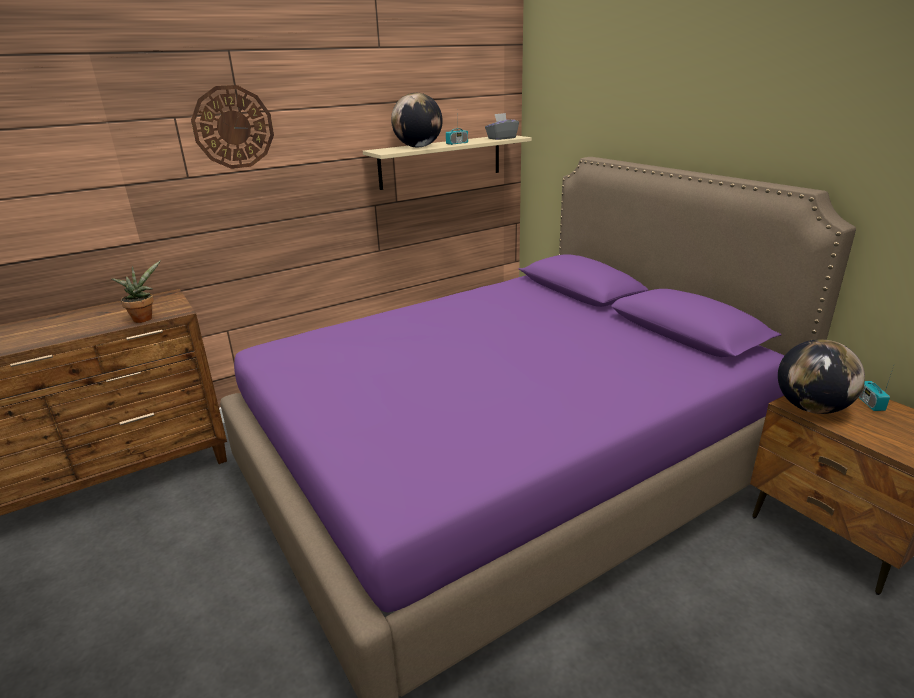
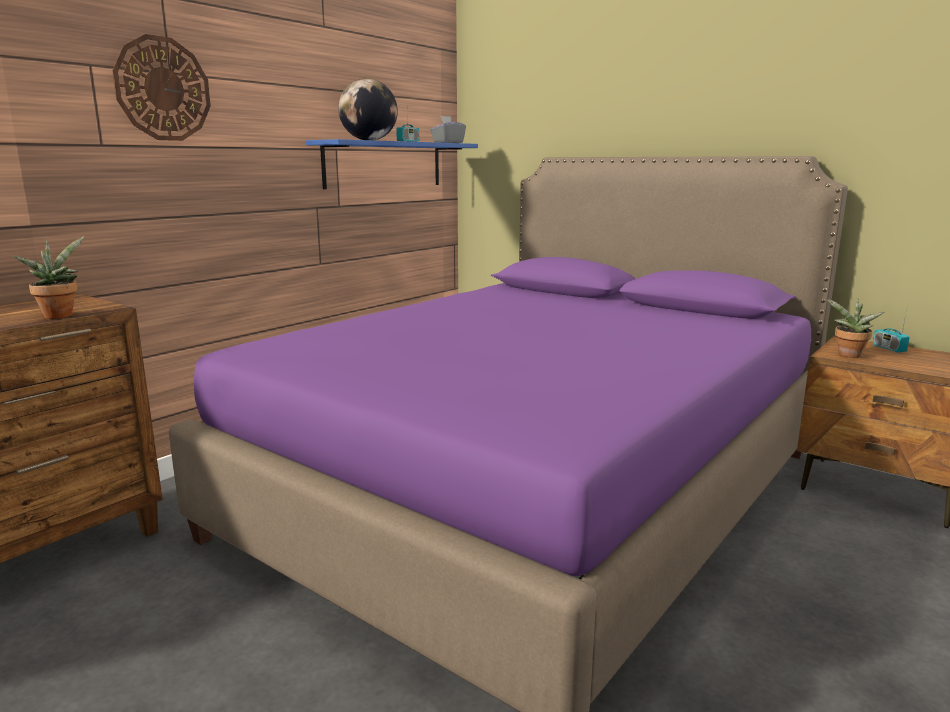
camera: 20 degrees left, 10 degrees down
(441, 161) = (384, 164): beige shelf -> blue shelf
(811, 408) = (848, 355): globe -> potted plant

